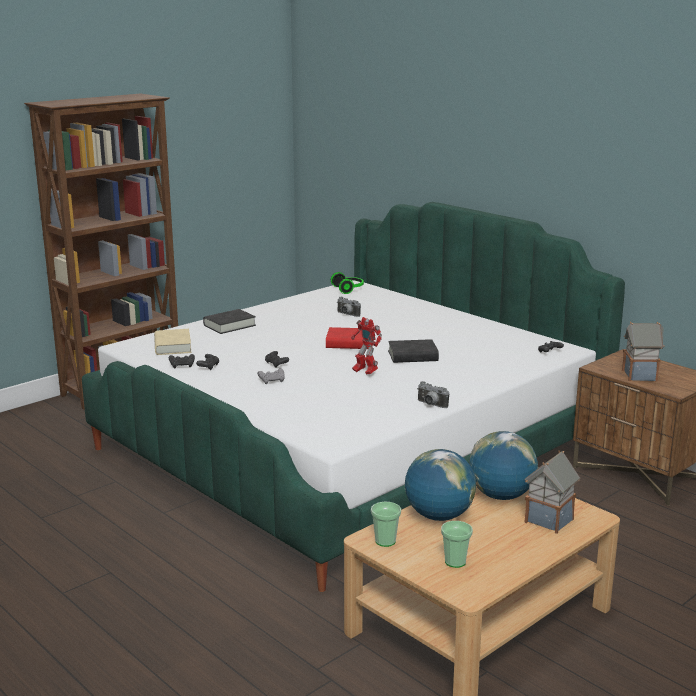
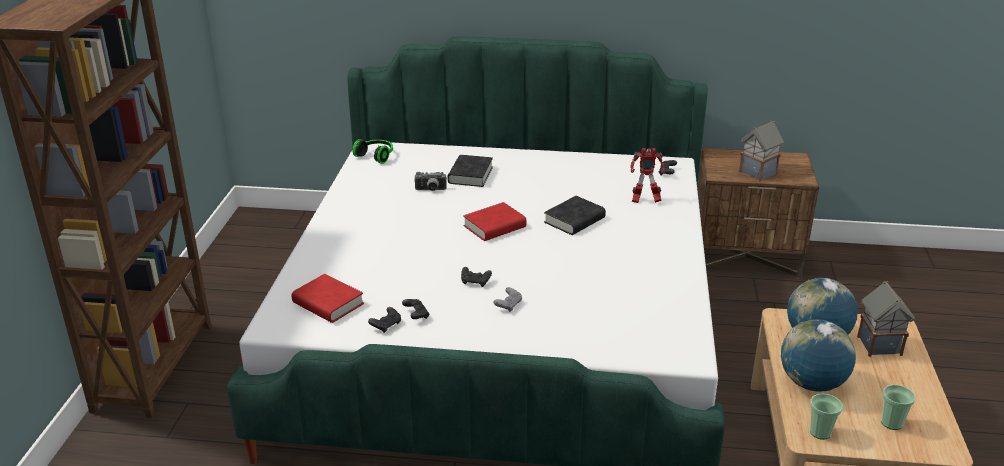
camera: 40 degrees left, 10 degrees up
(172, 346) = (328, 303): beige book -> red book
(229, 325) = (338, 249): black book -> black book (470, 175)
(364, 372) = (569, 257): toy robot -> toy robot (644, 201)
(430, 405) = (682, 272): camera -> none

